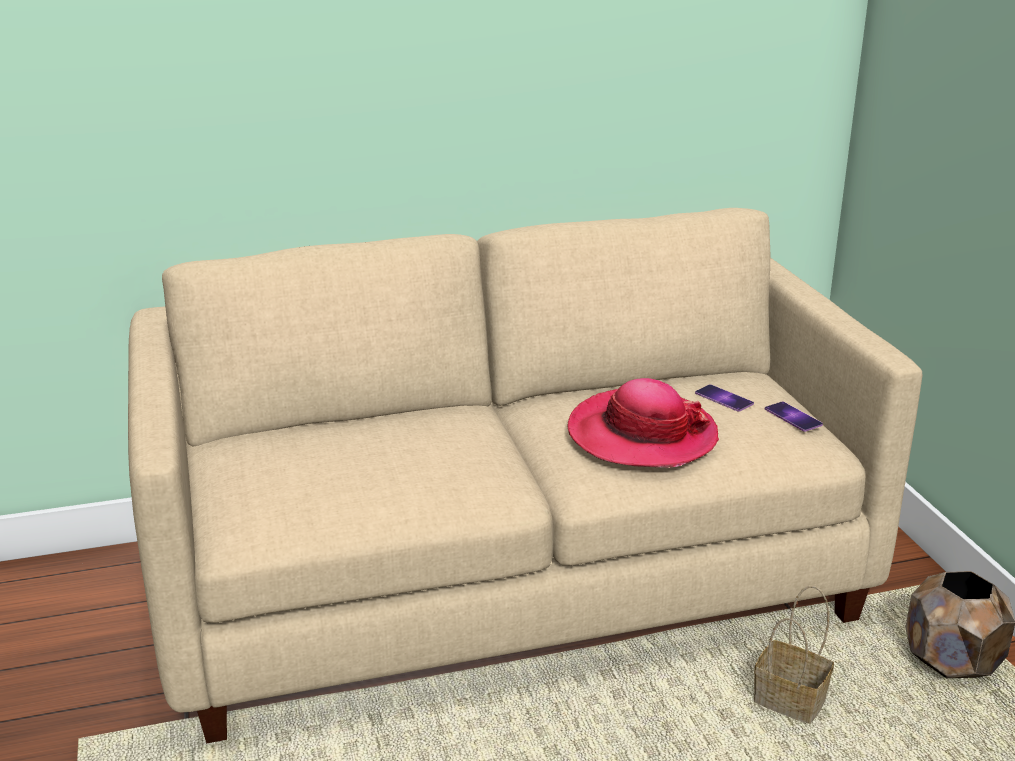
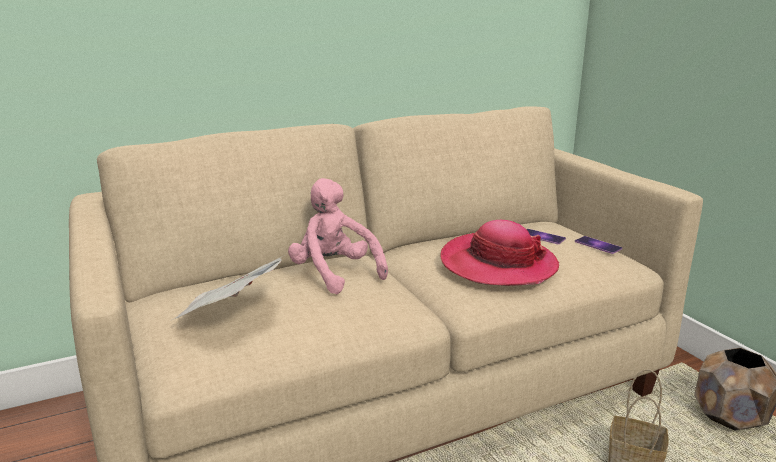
camera: 10 degrees left, 5 degrees down
(299, 475) = (230, 315): none -> newspaper
(433, 432) = (334, 274): none -> pink plush toy

